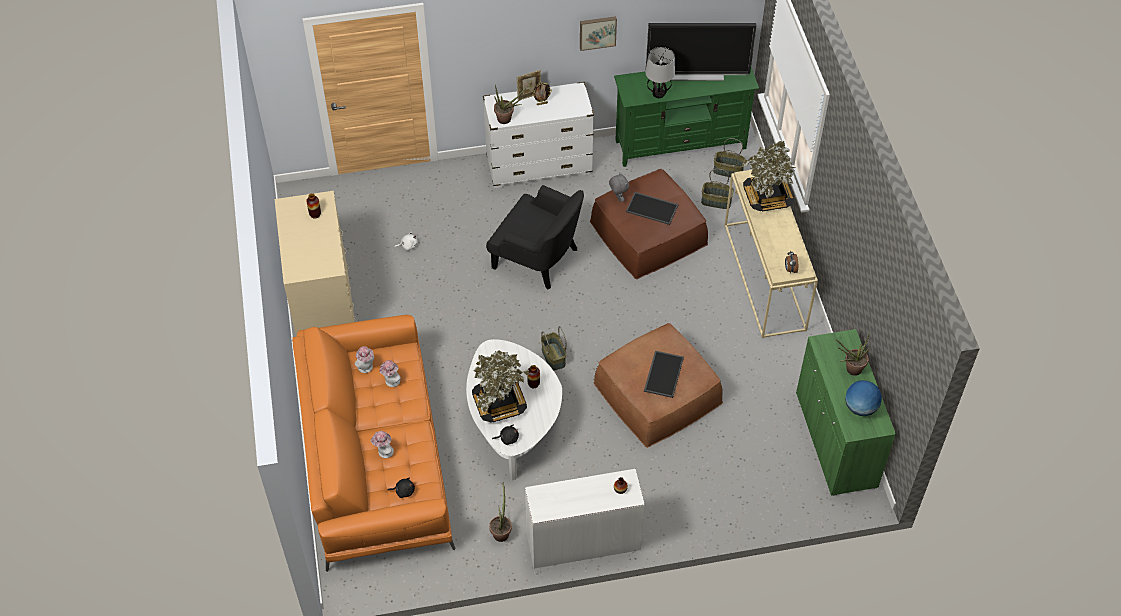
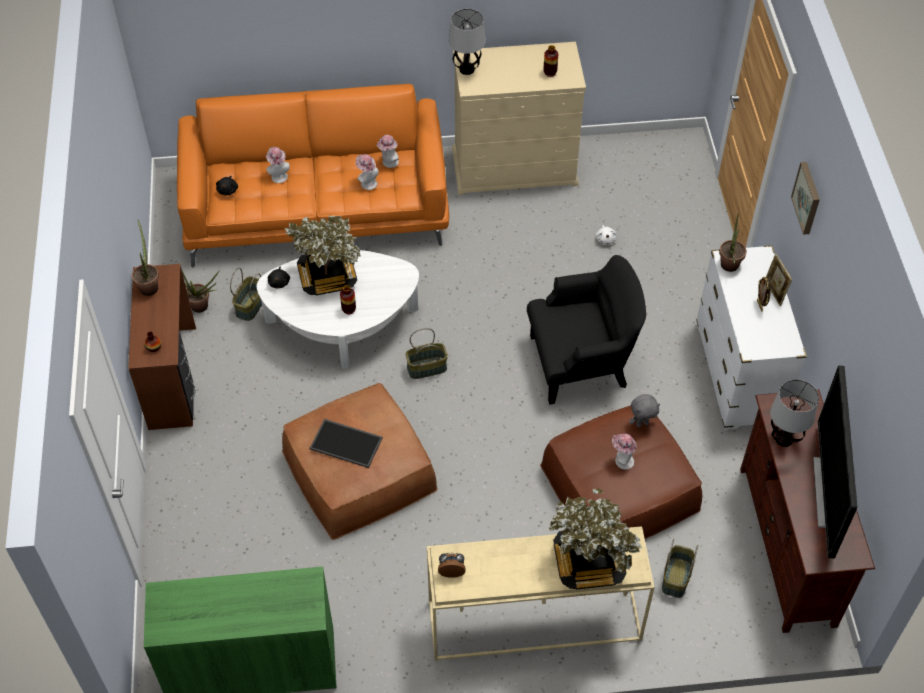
camera: 95 degrees right, 0 degrees up
(310, 272) = (466, 70): none -> table lamp
(538, 257) = (581, 362): black armchair -> black armchair turned 135 degrees counterclockwise
(582, 540) = (174, 377): white desk -> brown desk
(597, 32) = (836, 317): picture -> picture (808, 198)
(652, 208) = (622, 460): tray -> hat
(680, 144) = (787, 545): green tv stand -> brown tv stand
(727, 171) = (736, 601): basket -> basket (250, 305)
(850, 369) = (258, 609): potted plant -> potted plant (149, 285)
(860, 408) = (194, 610): globe -> none

